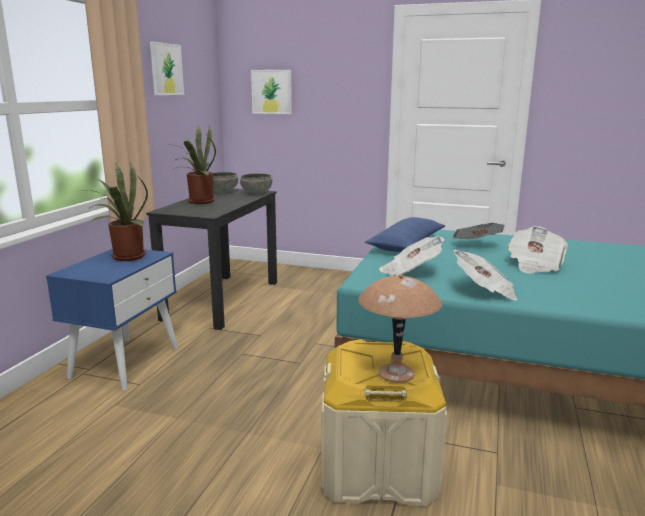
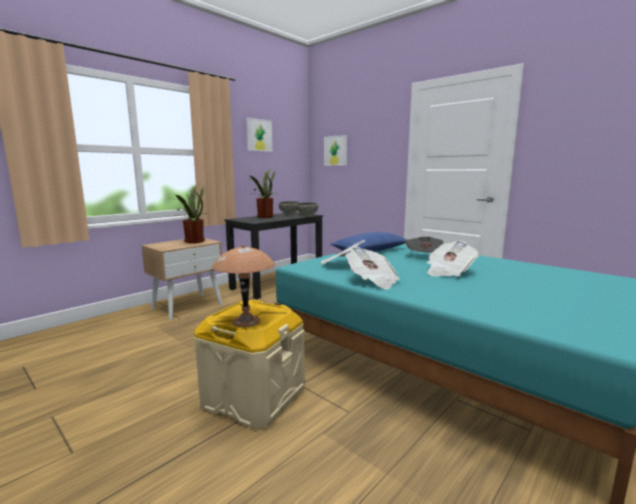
camera: 25 degrees right, 5 degrees down
(125, 361) = (187, 306): blue nightstand -> beige nightstand

